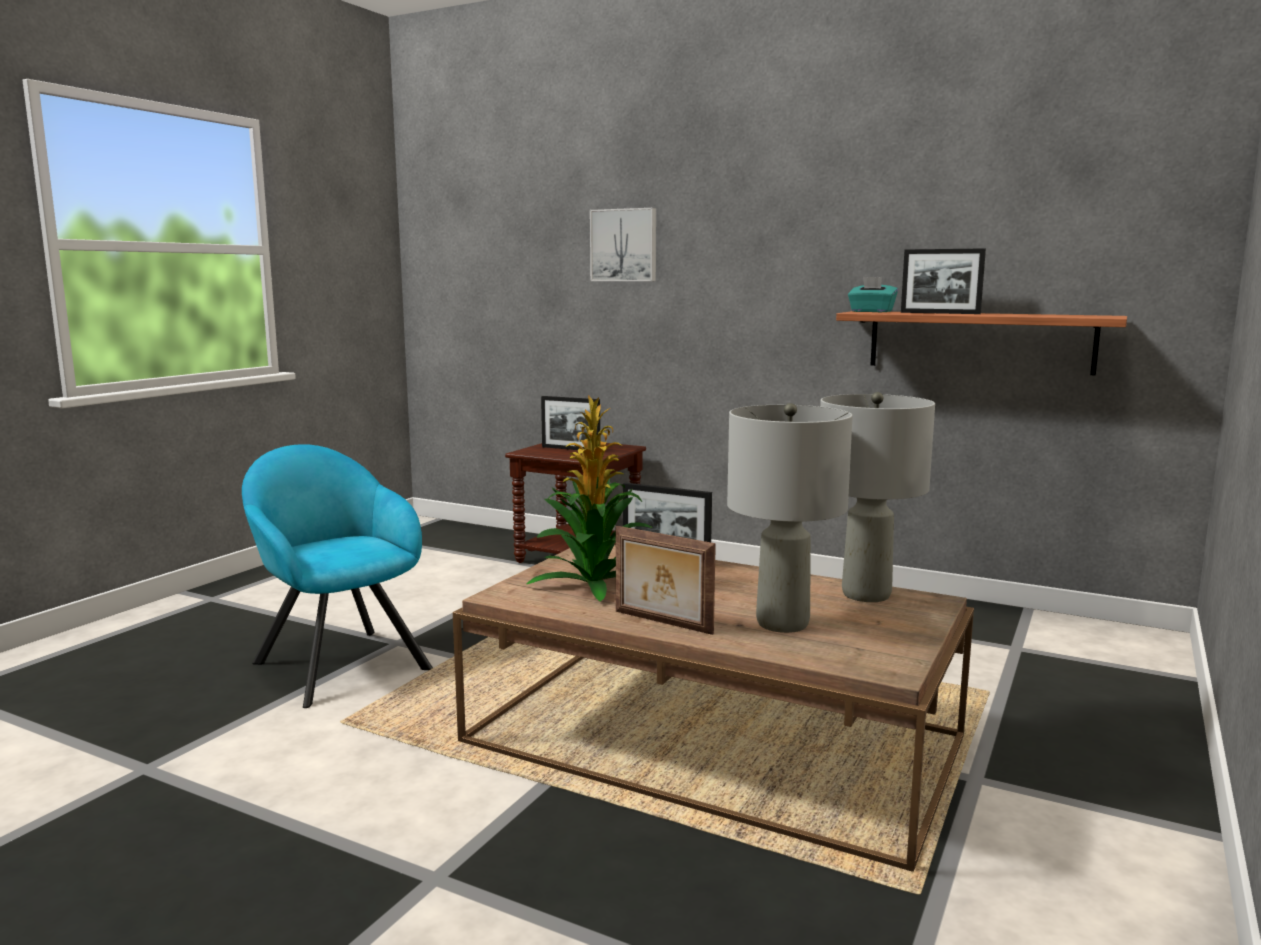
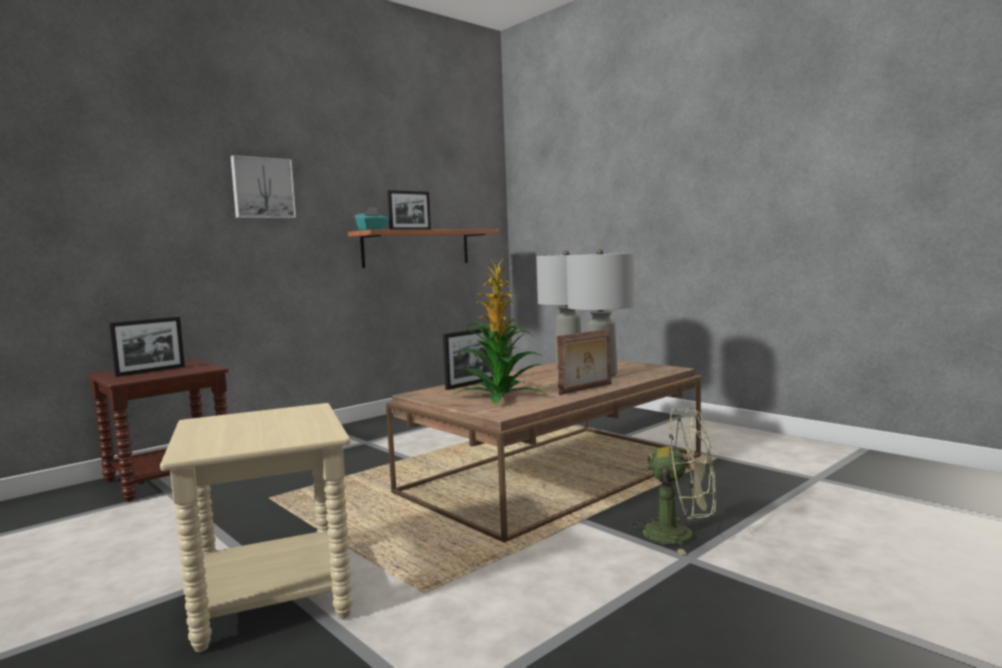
camera: 70 degrees left, 5 degrees down
(338, 662) = (270, 597): turquoise armchair -> beige side table
(512, 867) = (680, 535): none -> green fan
(624, 245) = (146, 175): picture -> picture (262, 188)

